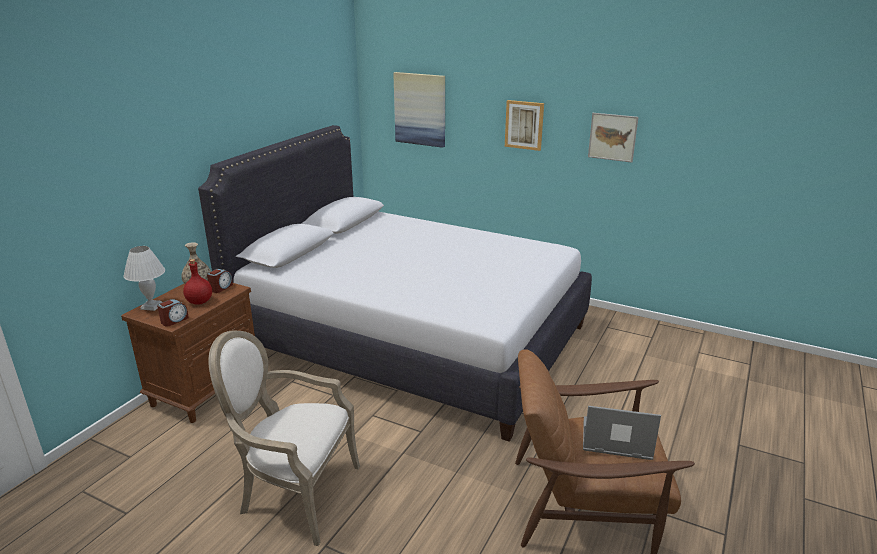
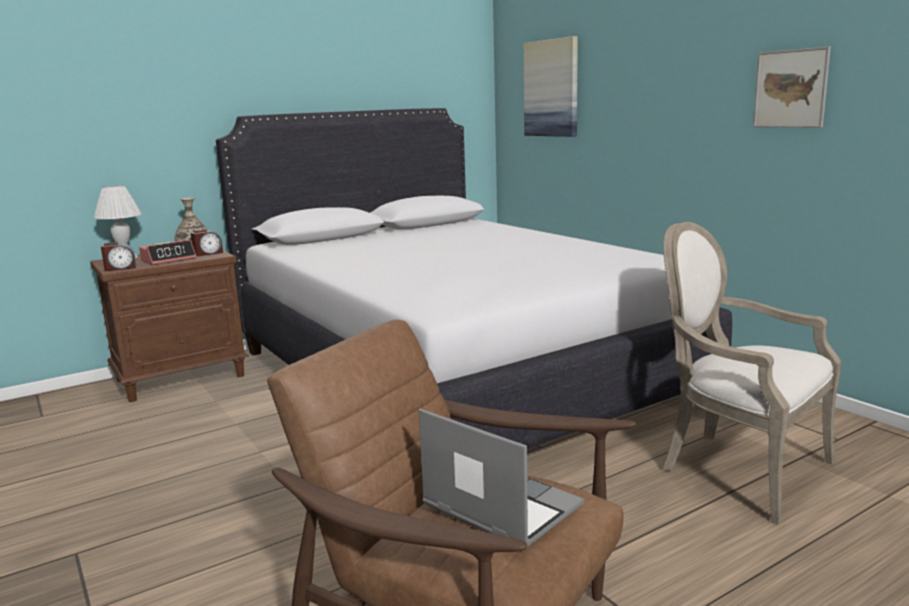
camera: 30 degrees right, 10 degrees down
(199, 302) = (169, 259): red bottle -> alarm clock
(294, 493) = (123, 490): armchair -> armchair (737, 468)
(524, 125) = (668, 89): picture -> none

